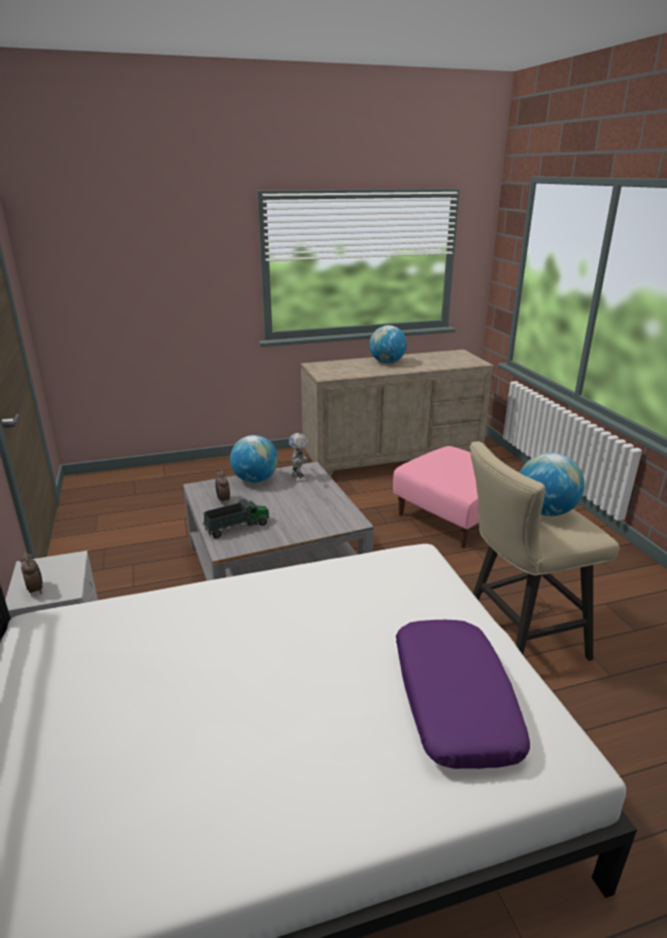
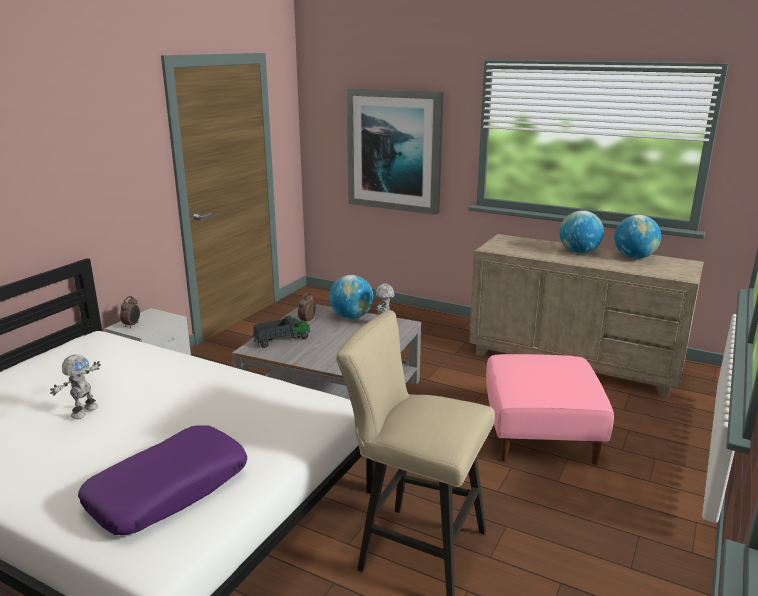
camera: 45 degrees right, 5 degrees down
(164, 297) = (395, 150): none -> picture
(220, 699) = (83, 411): none -> toy robot
(237, 527) = (282, 340): toy truck -> toy truck turned 45 degrees counterclockwise
(545, 511) = (436, 409): globe -> globe (634, 257)

